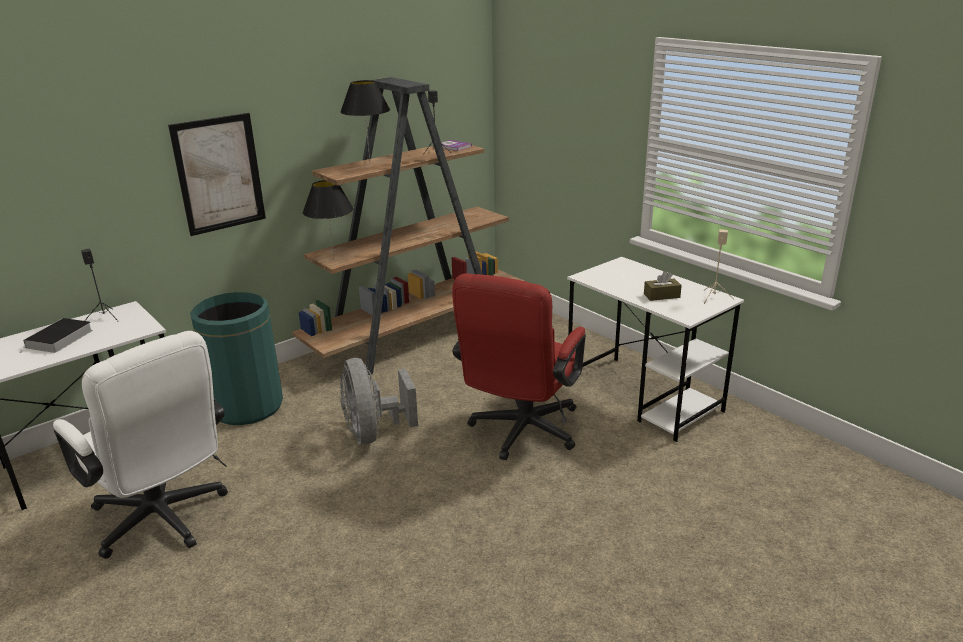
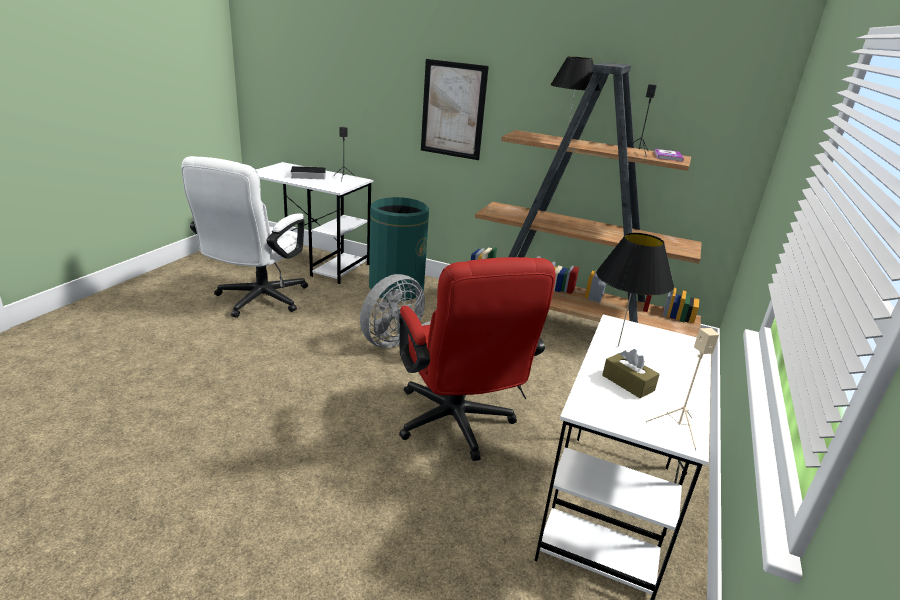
camera: 60 degrees right, 0 degrees up
(334, 260) = (493, 211): black table lamp -> black table lamp (618, 346)
(520, 433) = (457, 426): red office chair -> red office chair turned 105 degrees counterclockwise

